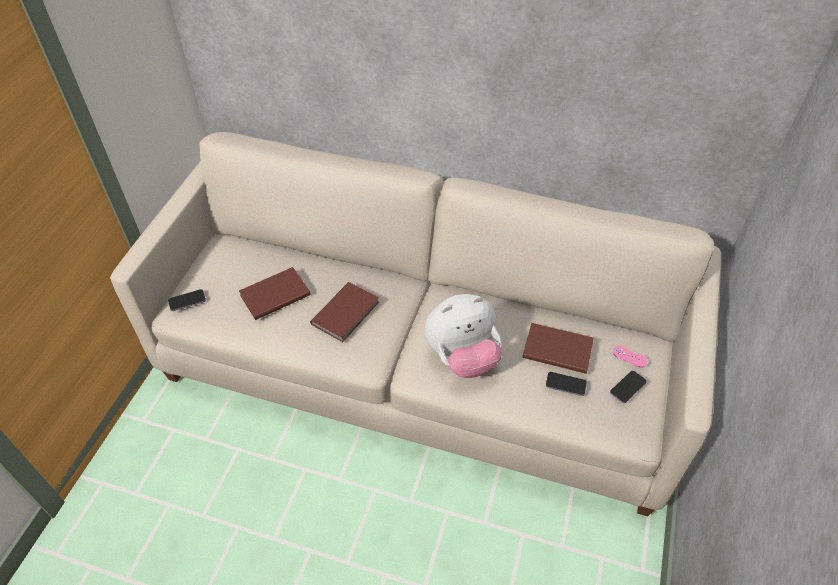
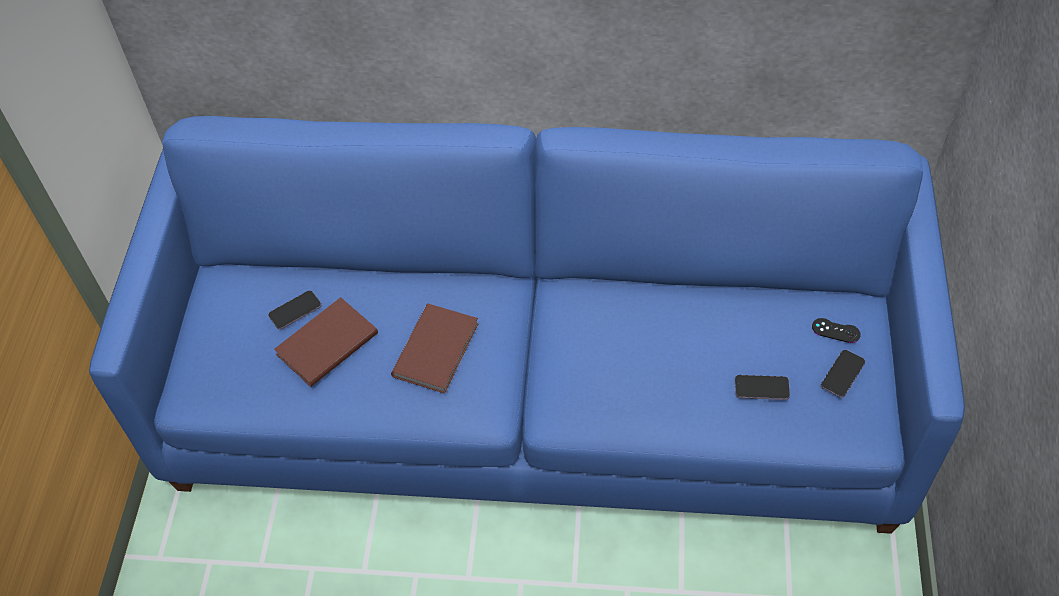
camera: 10 degrees left, 5 degrees up
(187, 301) = (199, 378): phone -> phone (295, 311)
(420, 368) = (537, 395): beige sofa -> blue sofa
(462, 357) = (615, 380): plush toy -> none
(557, 348) = (738, 340): brown book -> none
(629, 356) = (836, 330): pink game controller -> black game controller

